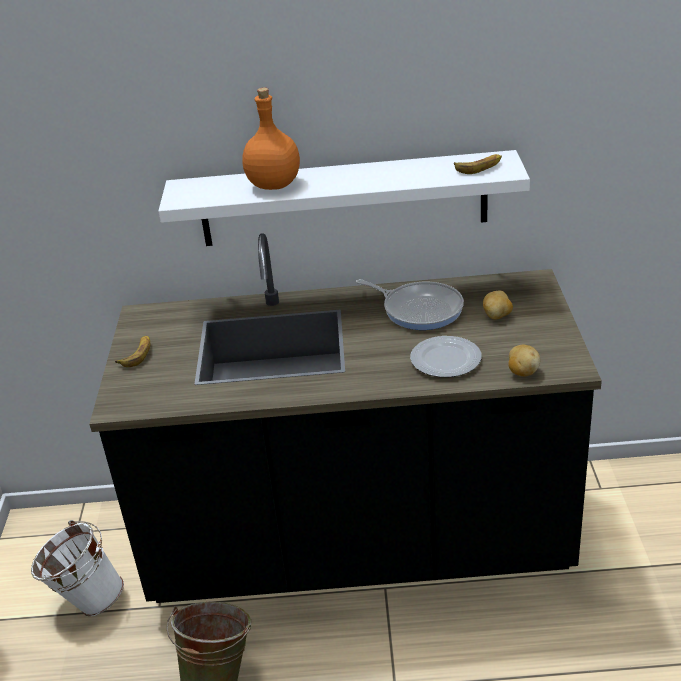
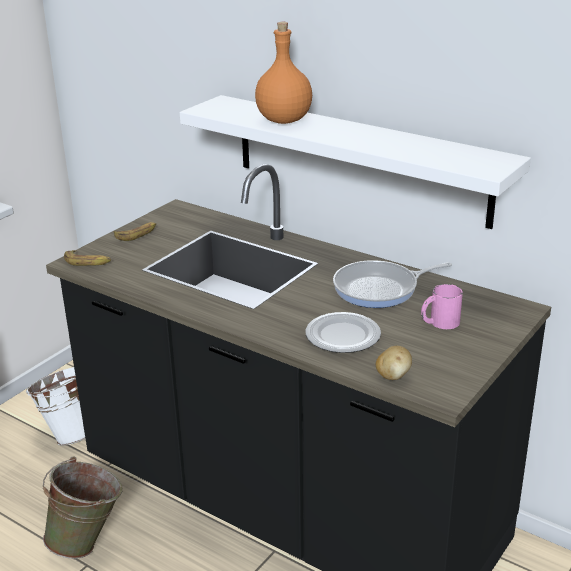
camera: 35 degrees right, 5 degrees down
(419, 309) = (380, 289): frying pan -> frying pan turned 90 degrees clockwise
(479, 167) = (469, 159): banana -> banana (88, 262)
(497, 316) = (439, 322): potato -> pink mug

